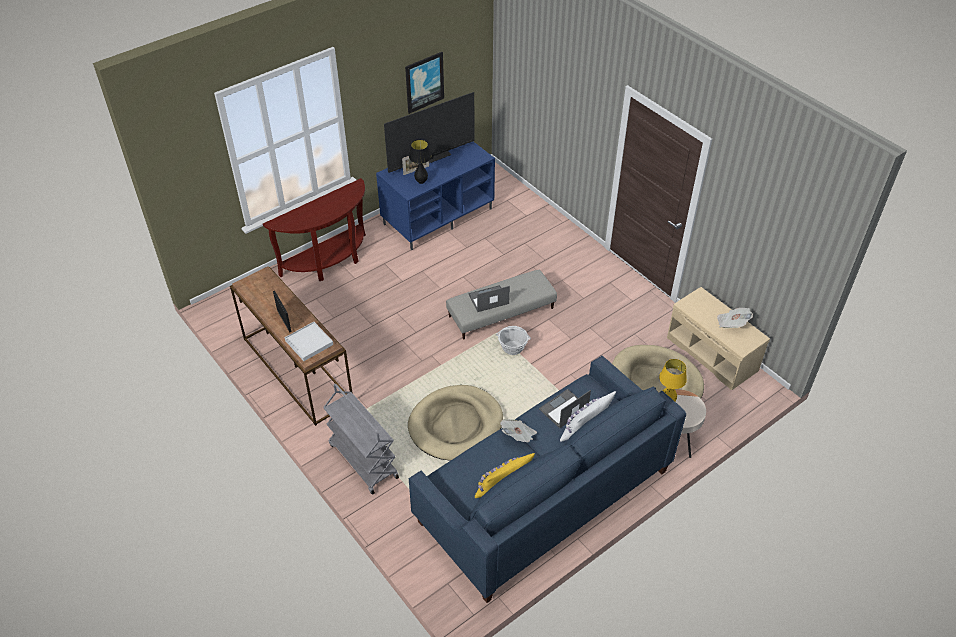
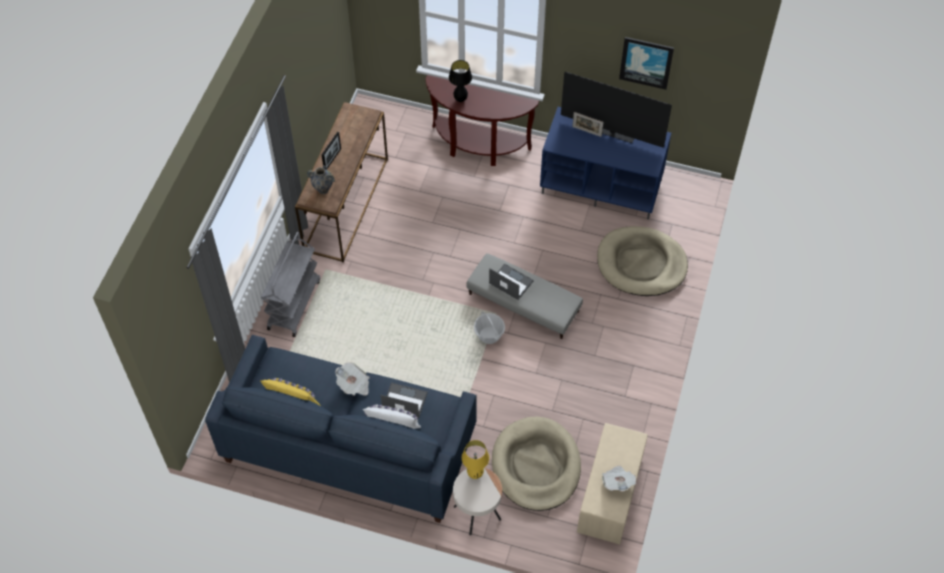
camera: 55 degrees right, 10 degrees up
(309, 343) = (323, 189): white tray -> vase
(421, 182) = (575, 144): black table lamp -> black table lamp (460, 99)
(456, 425) = (374, 344): beige dog bed -> beige dog bed (641, 264)

